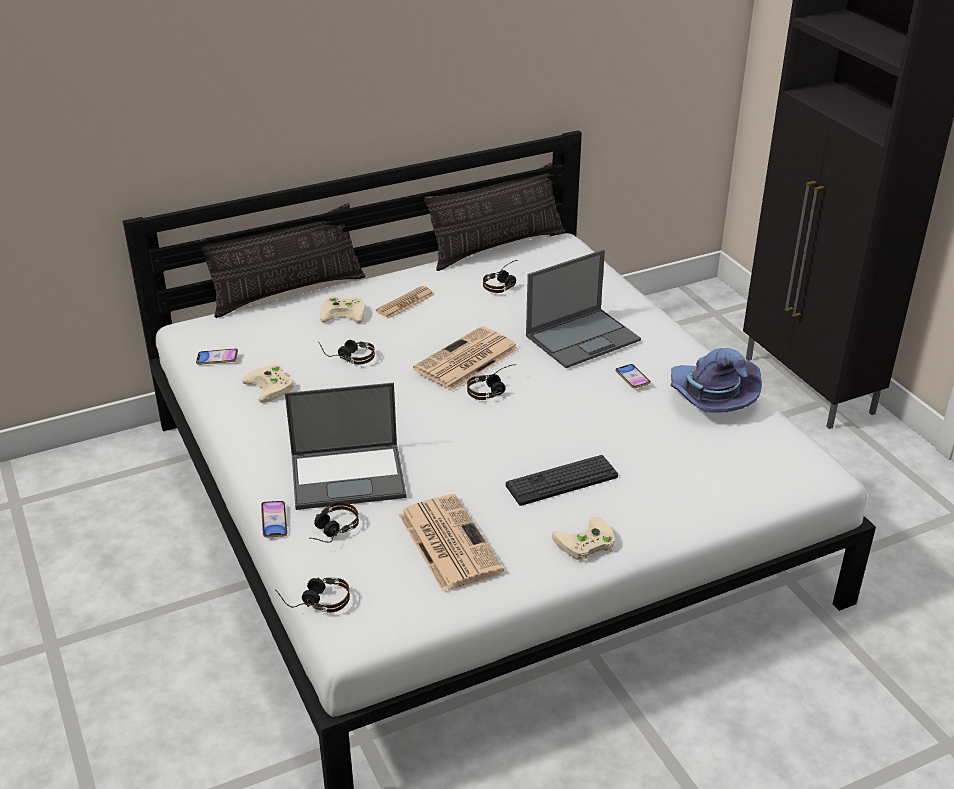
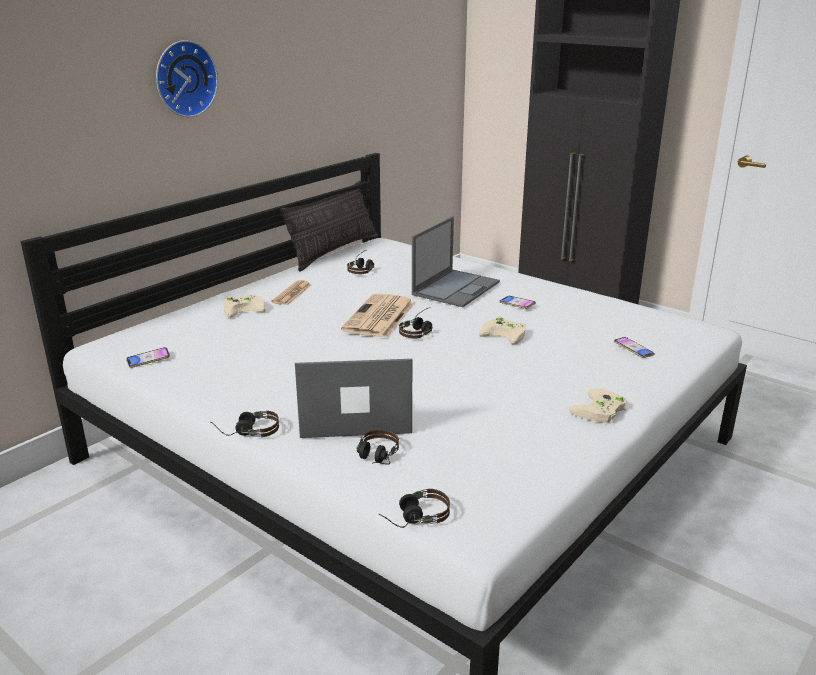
camera: 25 degrees left, 10 degrees down
(272, 386) = (220, 368): beige game controller -> beige game controller (506, 334)
(274, 522) = (313, 466): phone -> phone (633, 350)
(288, 292) = (178, 305): pillow -> none
(316, 56) = (184, 78): none -> wall clock
(347, 356) = (273, 335): headphones -> headphones (246, 432)
(349, 476) = (353, 414): laptop -> laptop turned 150 degrees counterclockwise
(447, 542) = (489, 439): newspaper -> none
(562, 481) = (535, 375): keyboard -> none
(709, 398) = (583, 304): purple hat -> none

